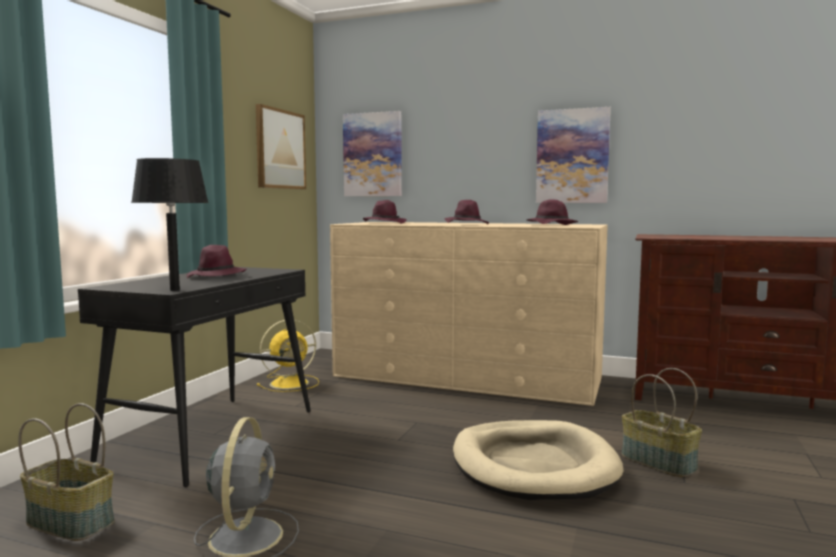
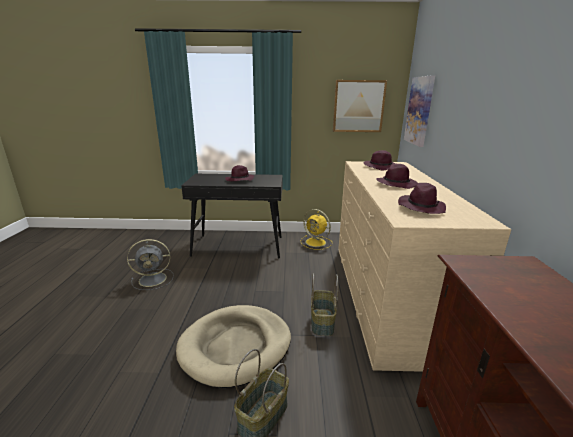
camera: 70 degrees right, 15 degrees up
(72, 522) = (163, 247): basket -> basket (323, 322)
(174, 290) = (192, 183): black table lamp -> none
(572, 156) = (515, 137): picture -> none

